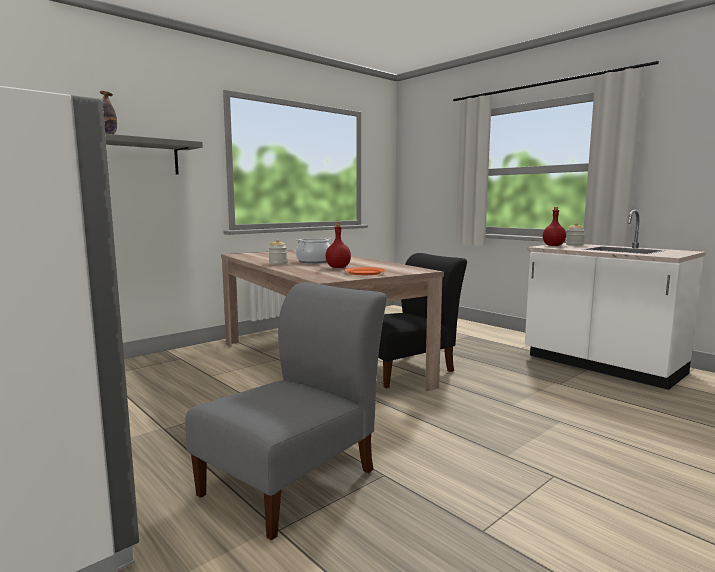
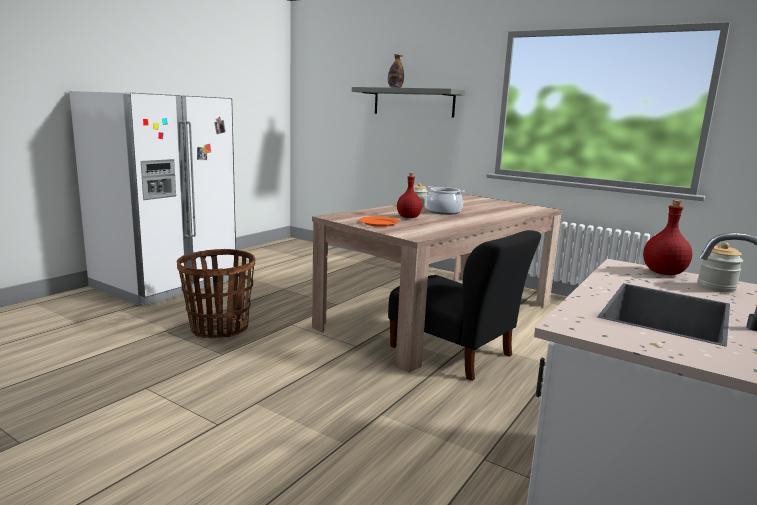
camera: 75 degrees right, 5 degrees up
(294, 479) = (219, 328): grey chair -> basket

